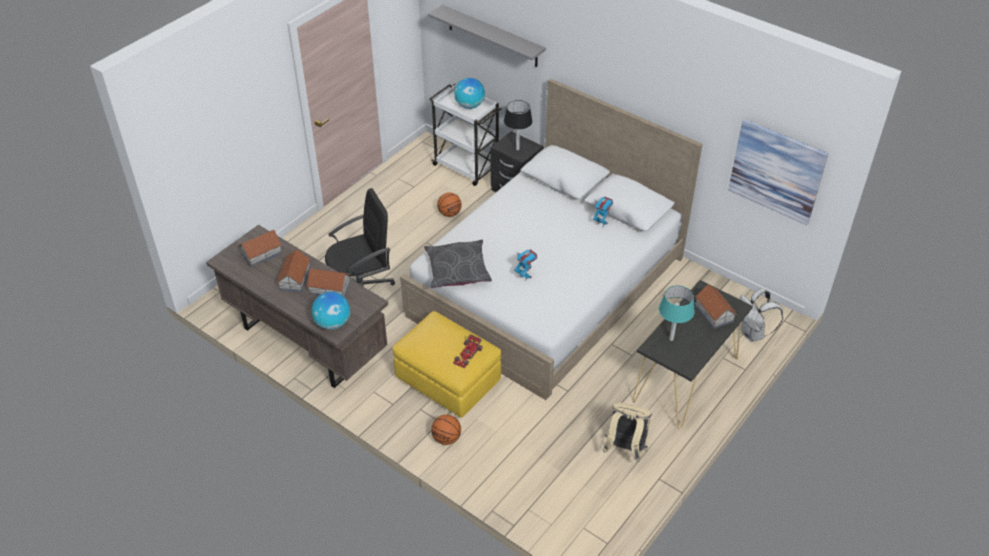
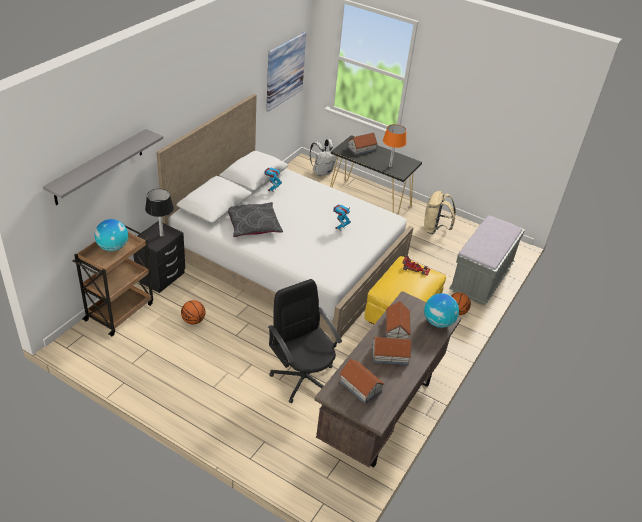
camera: 100 degrees left, 5 degrees down
(457, 270) = (339, 263): grey pillow -> grey pillow (253, 225)
(466, 167) = (120, 311): white cart -> brown cart
(511, 482) = (481, 279): none -> grey bench
(671, 339) = (390, 166): turquoise table lamp -> orange table lamp

